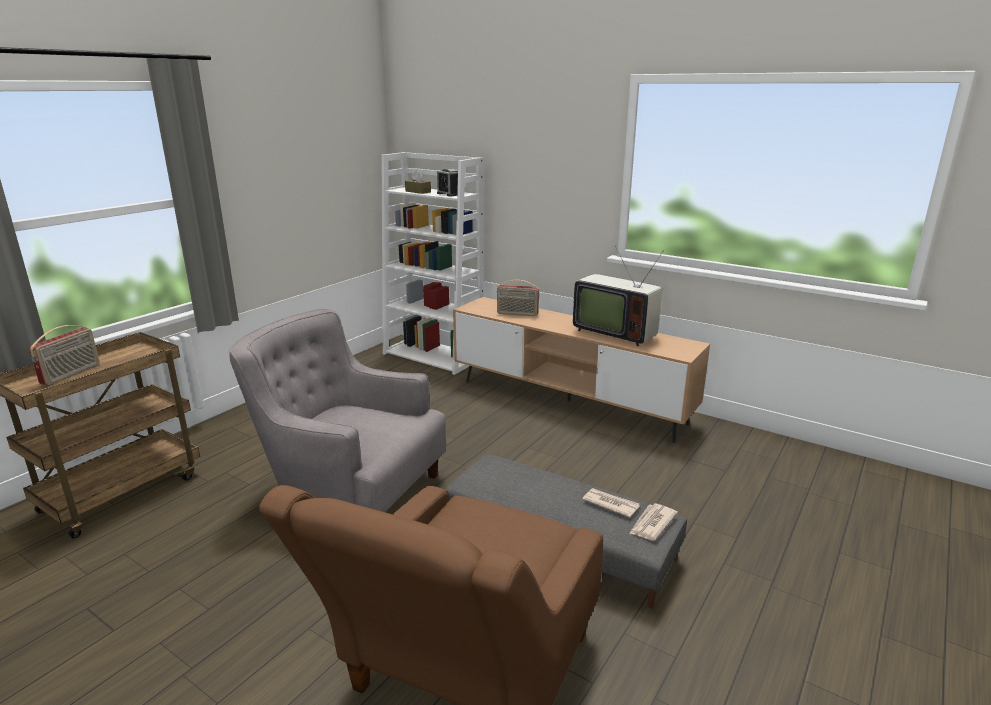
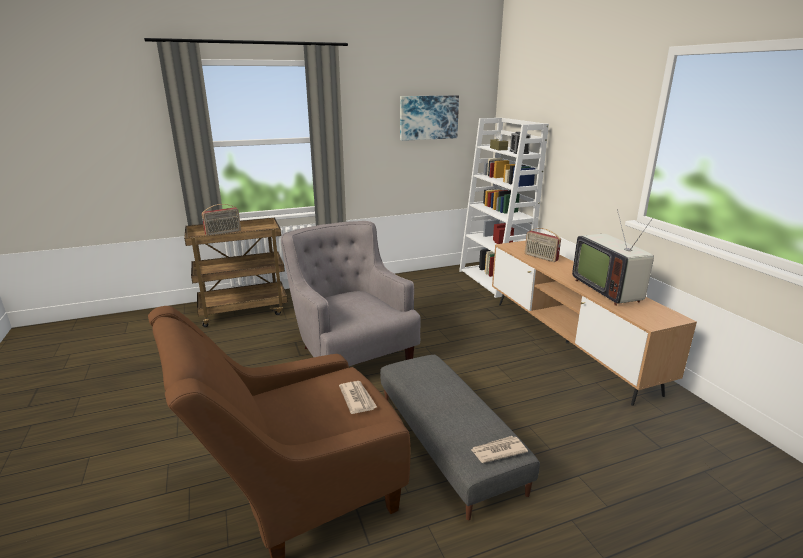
camera: 35 degrees right, 0 degrees up
(318, 157) = (428, 117): none -> picture
(610, 504) = (481, 422): newspaper -> newspaper (357, 398)

